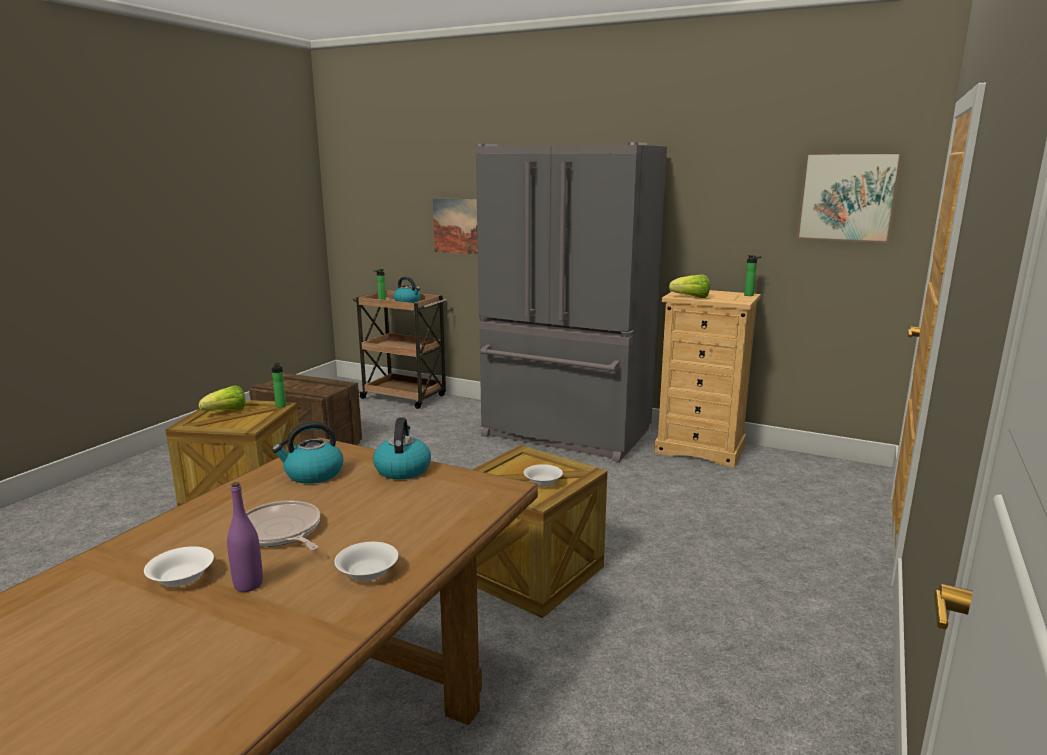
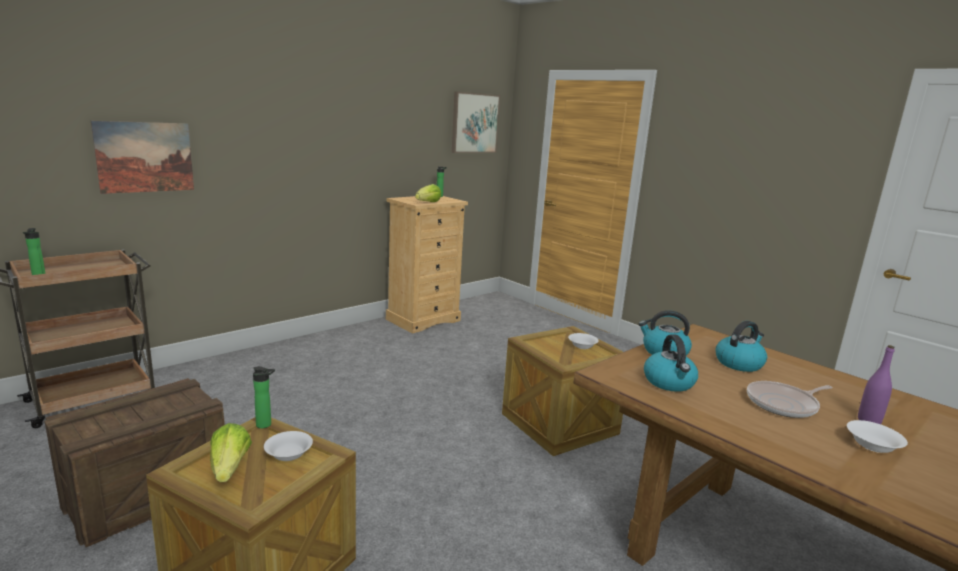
camera: 70 degrees left, 0 degrees up
(367, 573) = (834, 384): white bowl -> white bowl (288, 455)
(407, 302) = (84, 267): kettle -> kettle (739, 363)
(565, 434) = (337, 350): grey fridge -> none

